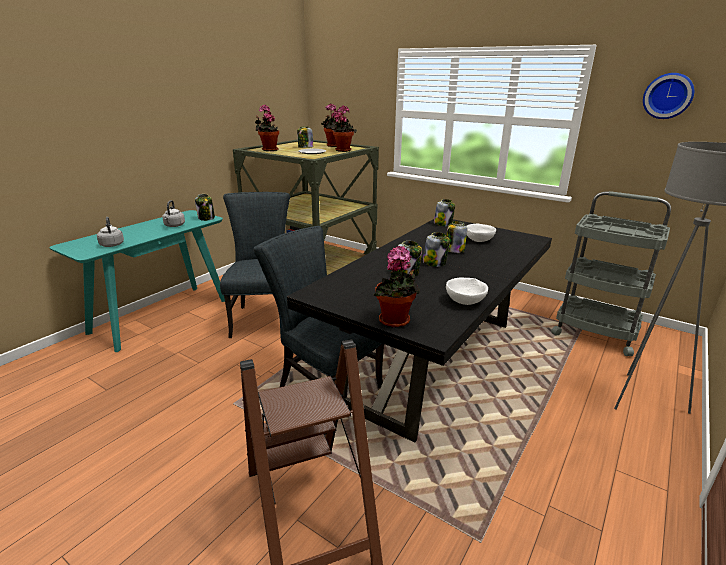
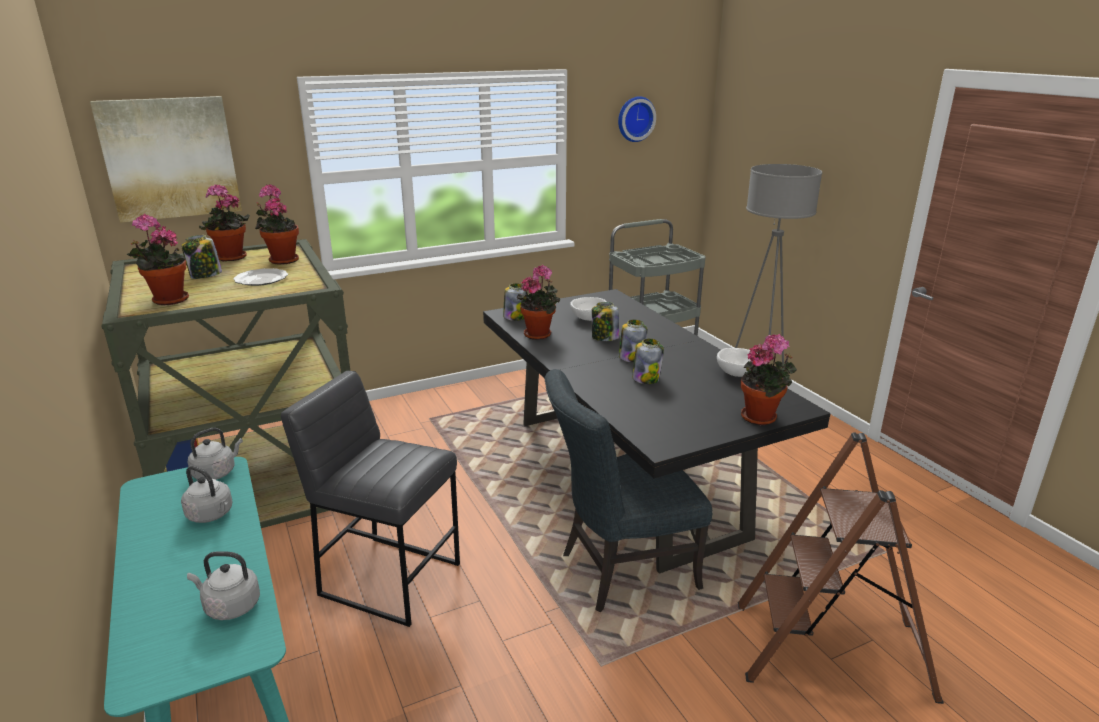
camera: 60 degrees left, 0 degrees up
(206, 218) = (216, 472): jar -> grey kettle
(264, 317) = (388, 578): grey chair -> grey stool
(337, 92) = (170, 158): none -> picture
(428, 234) = (539, 334): none -> potted plant

